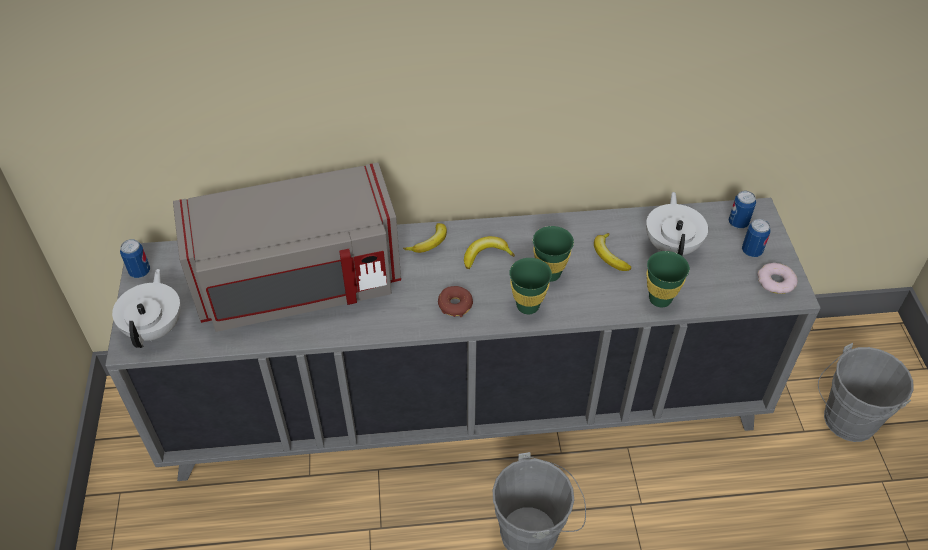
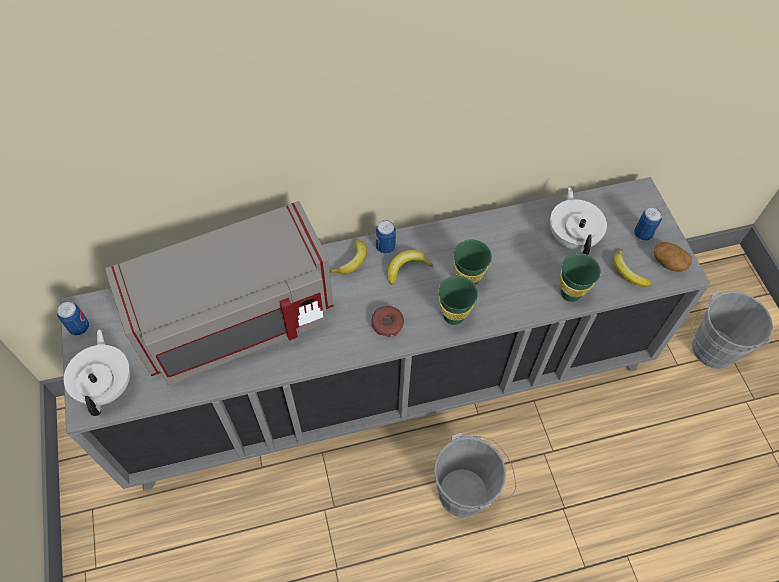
camera: 10 degrees left, 10 degrees up
(609, 256) = (517, 255): banana -> banana (627, 272)
(738, 223) = (626, 206): can -> can (385, 247)
(776, 281) = (668, 262): donut -> potato

